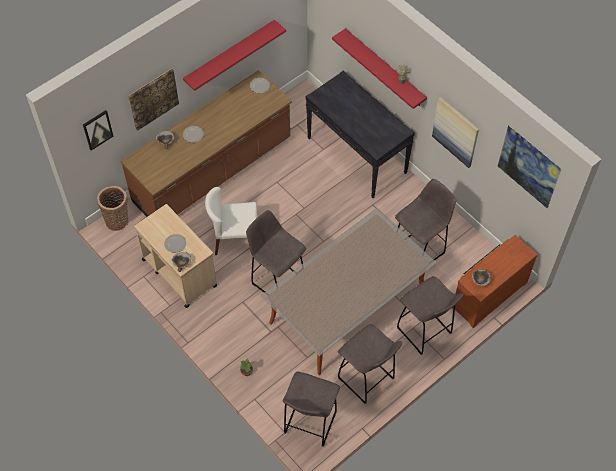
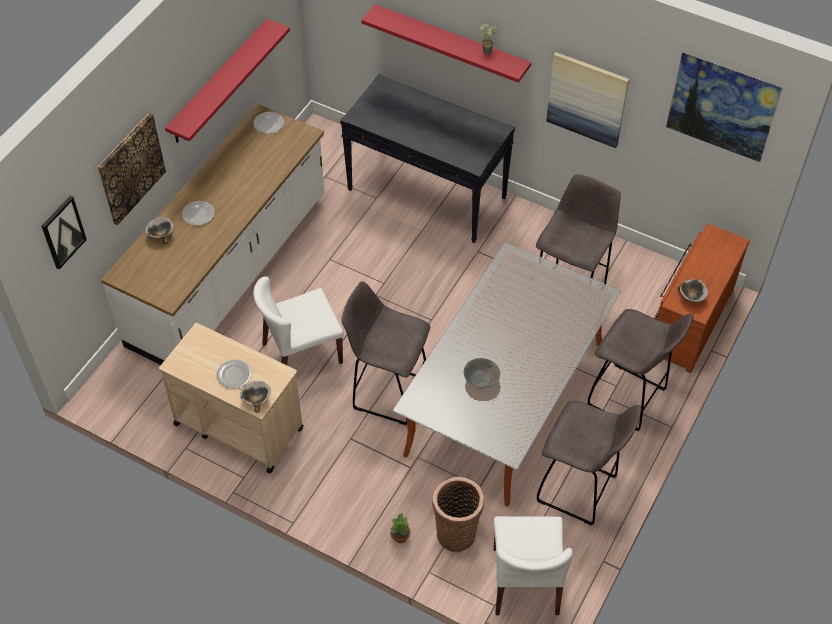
camera: 20 degrees left, 5 degrees down
(117, 220) = (112, 379): basket -> basket (456, 532)
(213, 171) = (230, 271): brown counter -> white counter
(309, 424) = (525, 581): grey stool -> white chair
(322, 293) = (481, 380): none -> grey bowl

